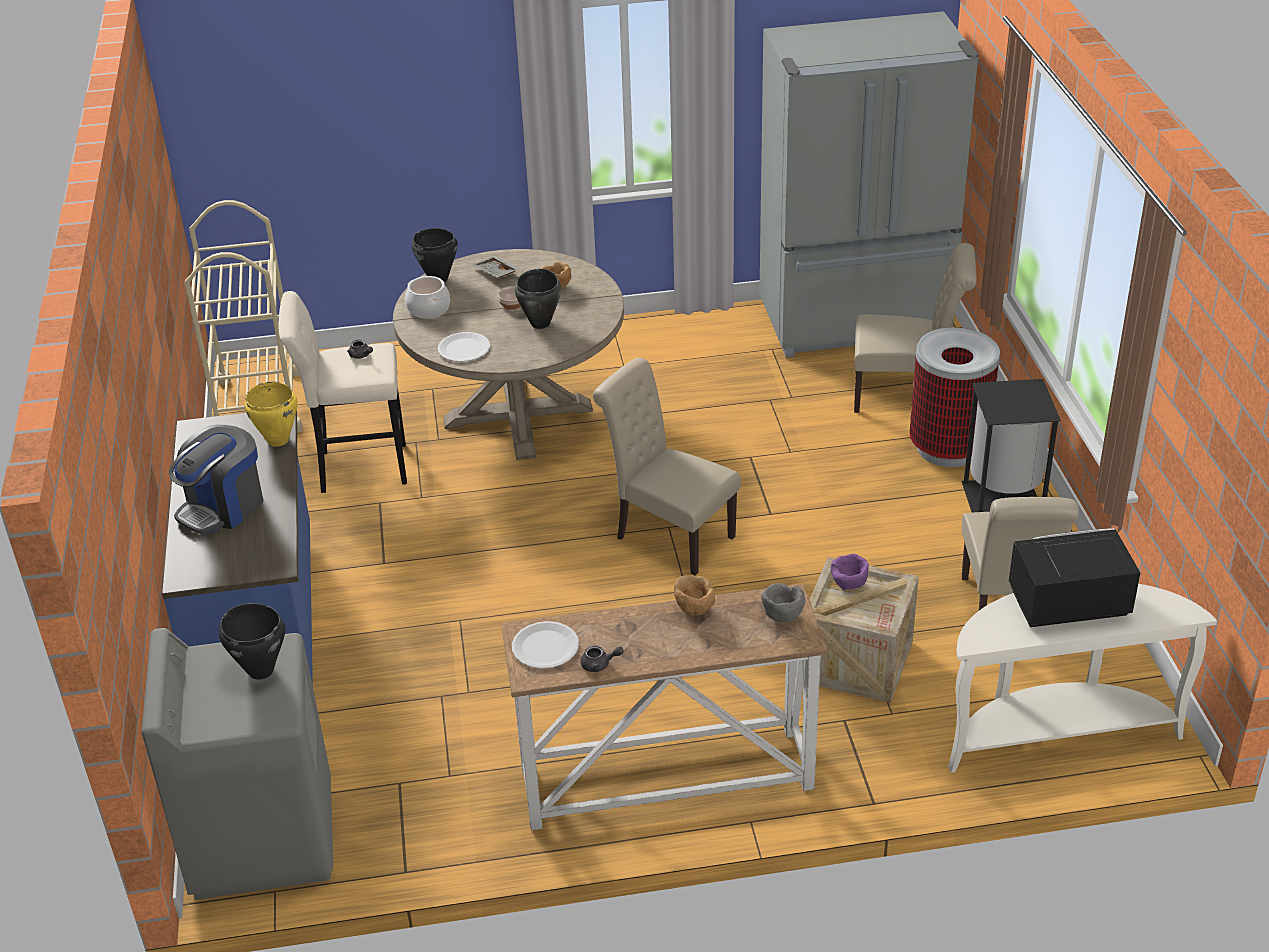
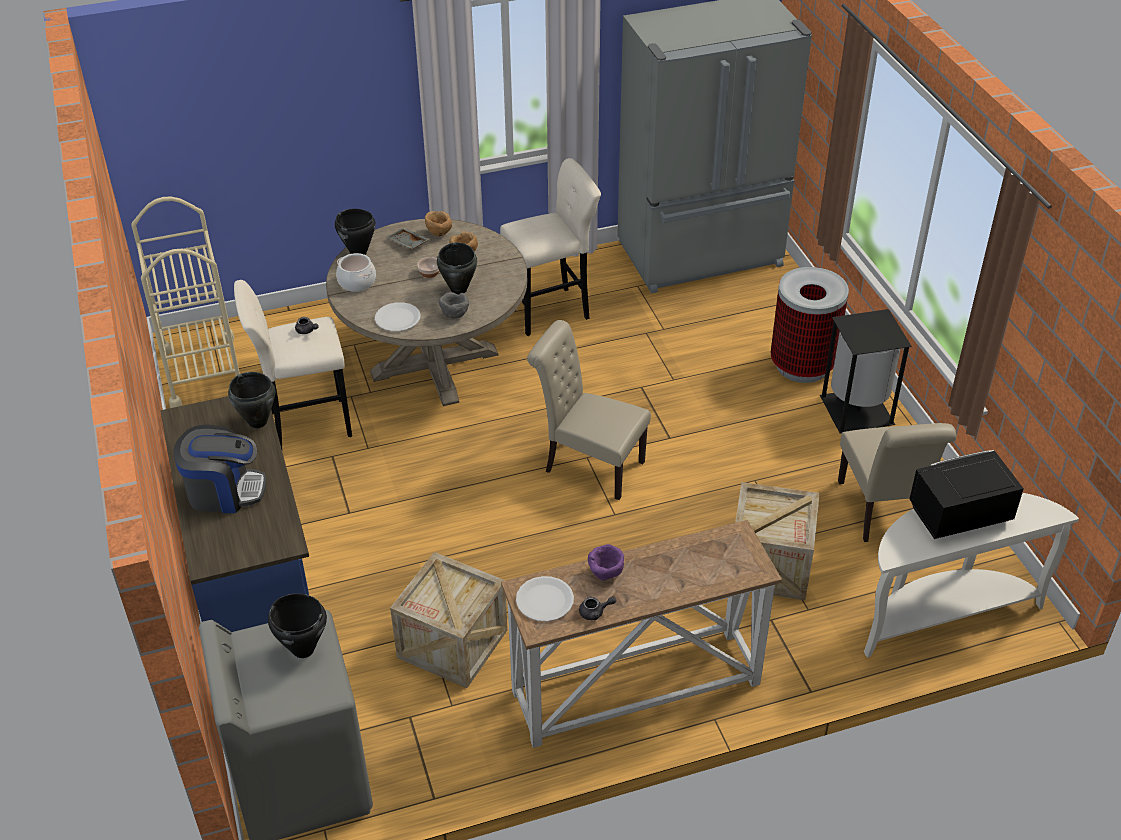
camera: 10 degrees left, 5 degrees up
(223, 507) = (224, 491): coffee machine -> coffee machine turned 120 degrees counterclockwise
(278, 440) = (257, 422): yellow cooking pot -> black cooking pot
(466, 710) = (452, 643): none -> crate
(665, 369) = (552, 311): none -> beige stool
(694, 609) = (662, 552): brown bowl -> brown bowl (439, 233)
(782, 616) = (737, 552): grey bowl -> grey bowl (454, 315)
(849, 585) = (763, 506): purple bowl -> purple bowl (606, 574)
(906, 396) = (758, 321): beige chair -> none

